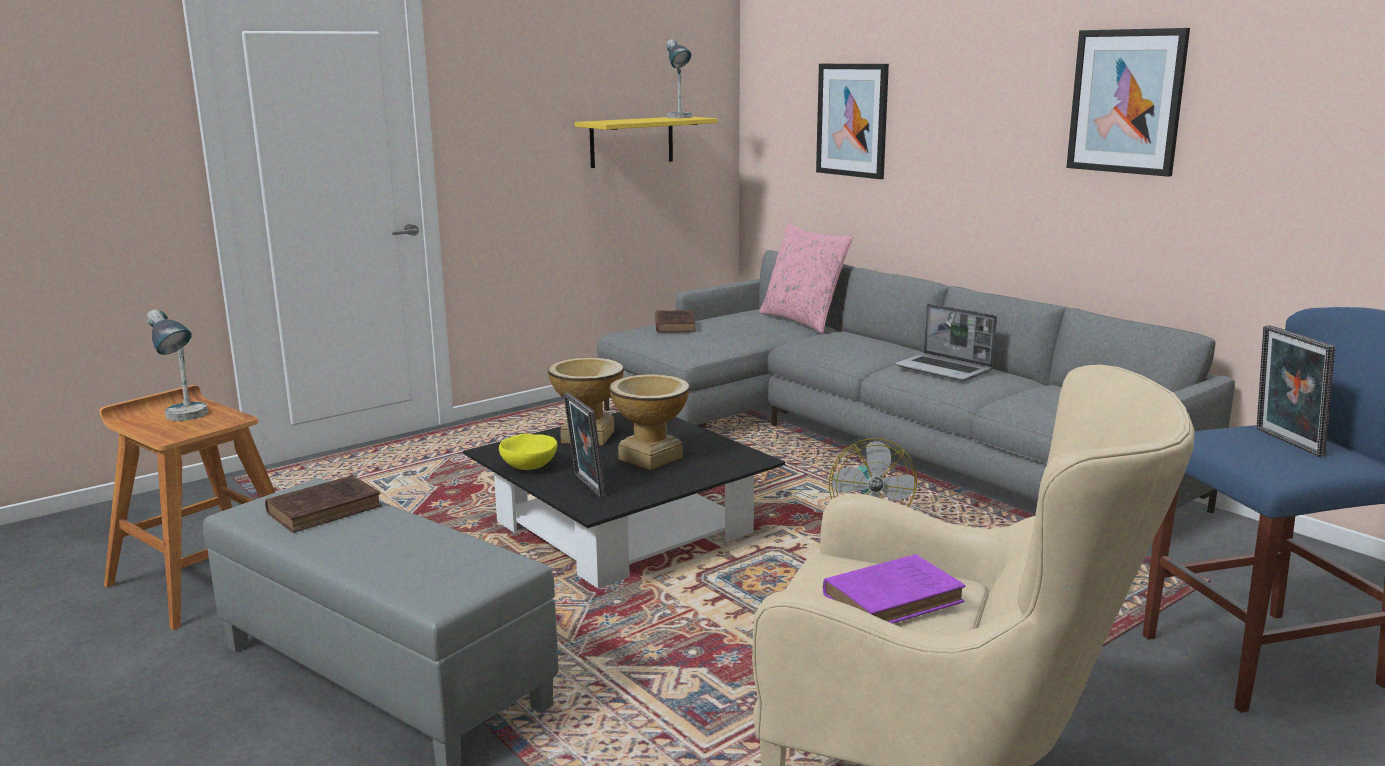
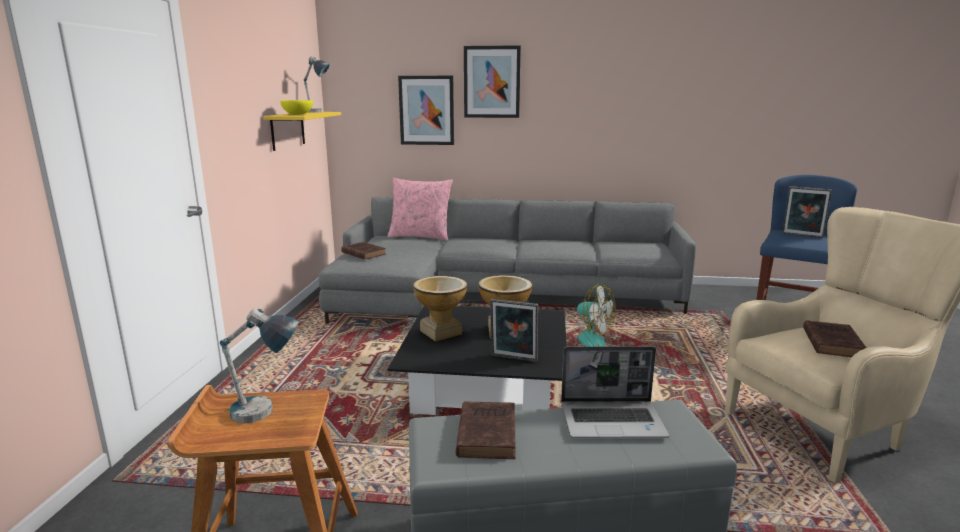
camera: 45 degrees left, 0 degrees up
(529, 467) = (455, 361): yellow bowl -> yellow bowl (298, 114)
(895, 598) = (832, 342): purple book -> brown book
(945, 369) = (552, 244): laptop -> laptop (613, 421)
(1126, 101) = (610, 94): picture -> picture (492, 82)

